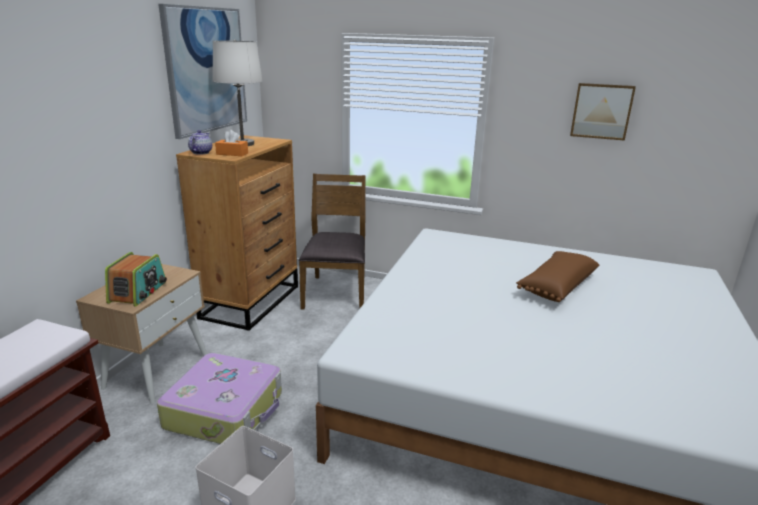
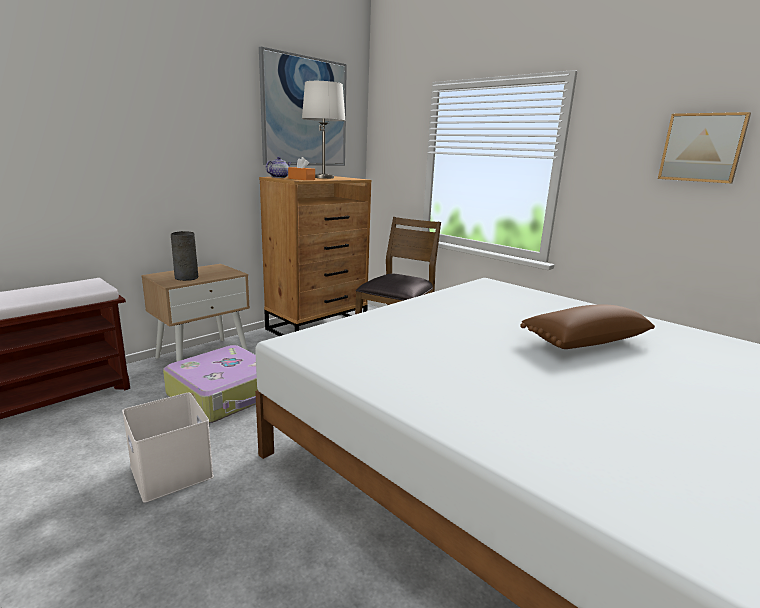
camera: 25 degrees right, 5 degrees down
(138, 292) = (187, 277): radio -> grey vase

